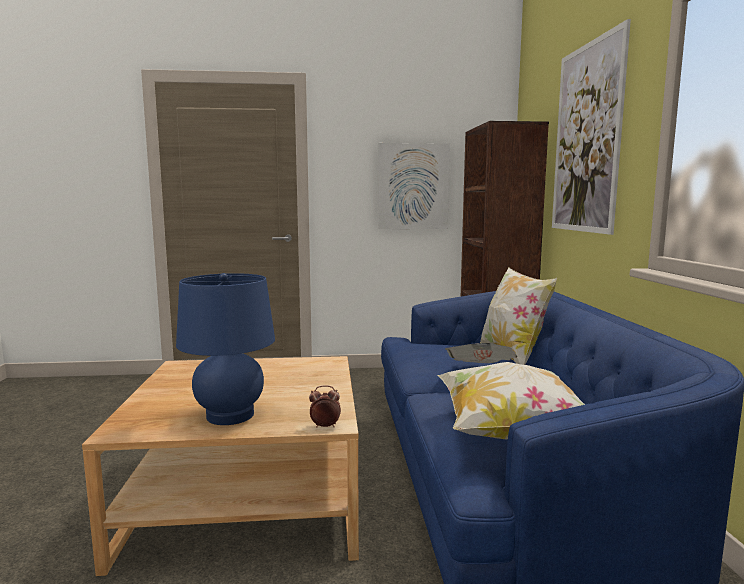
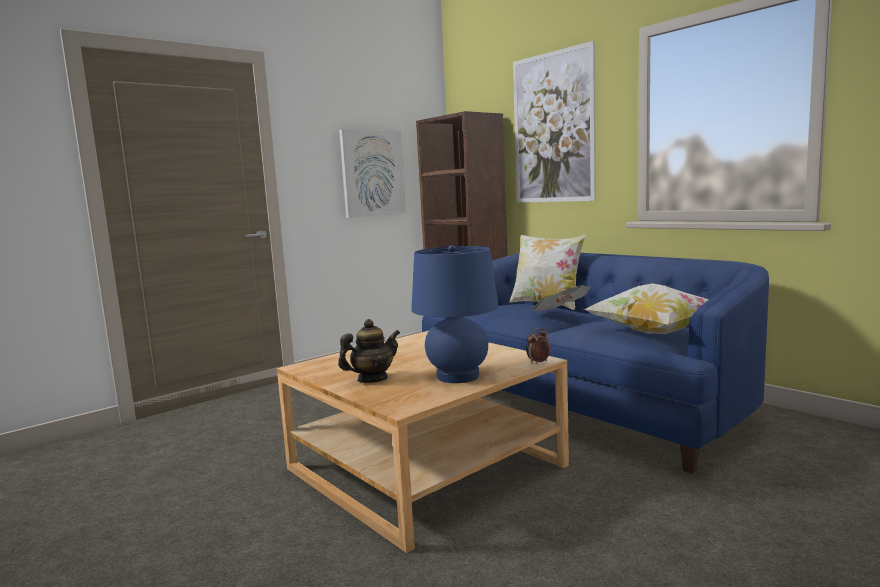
camera: 35 degrees left, 0 degrees up
(177, 394) = (372, 379): none -> teapot

